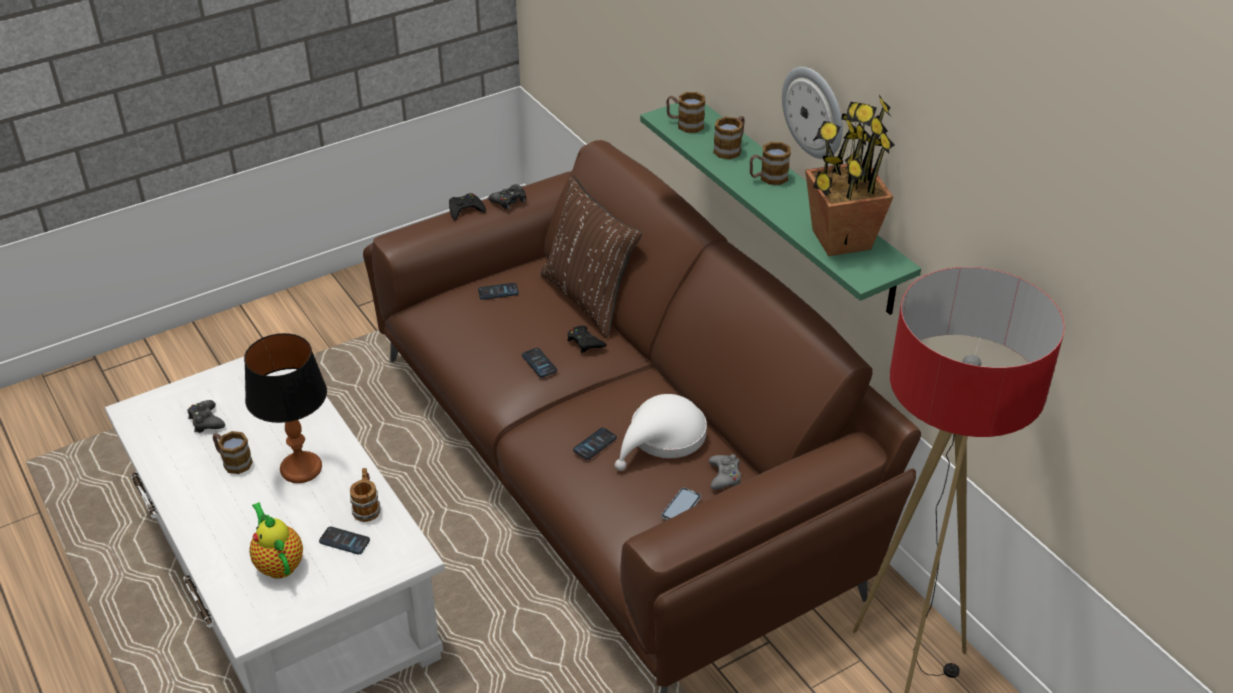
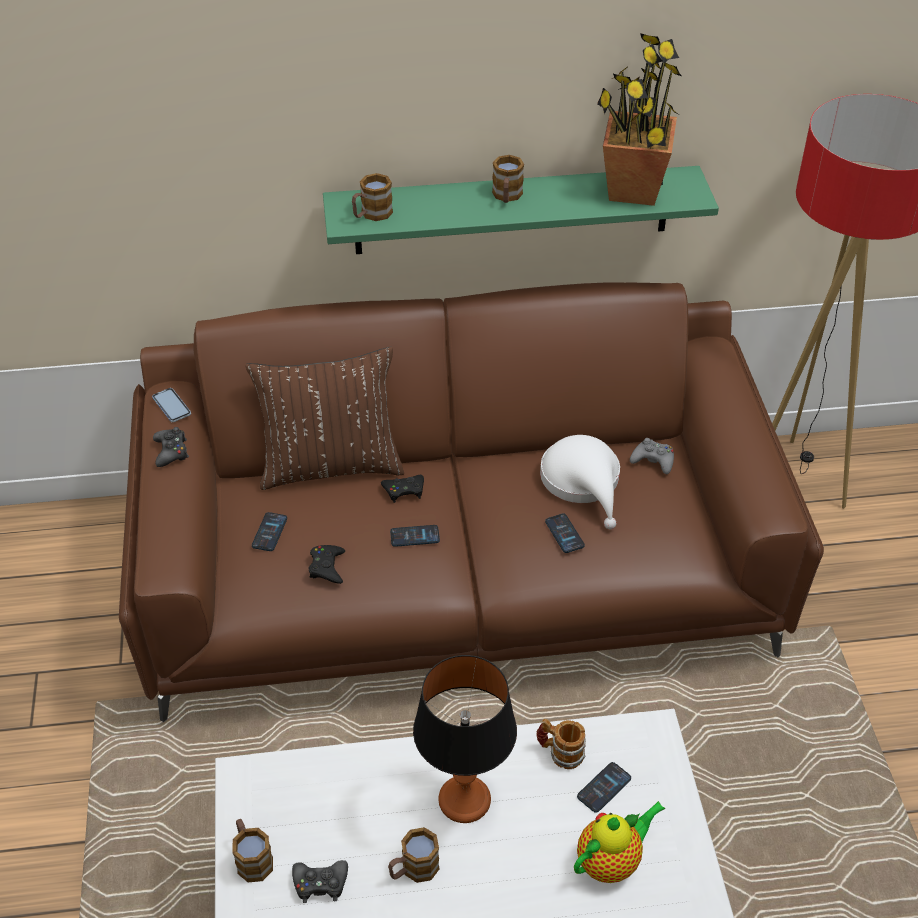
camera: 65 degrees left, 5 degrees up
(278, 563) = (611, 861): teapot -> teapot turned 150 degrees clockwise
(465, 210) = (158, 493): black game controller -> black game controller (327, 567)
(681, 507) = (680, 503): phone -> phone (171, 406)
(730, 148) = (439, 201): mug -> mug (252, 858)
(814, 112) = (530, 104): wall clock -> none

